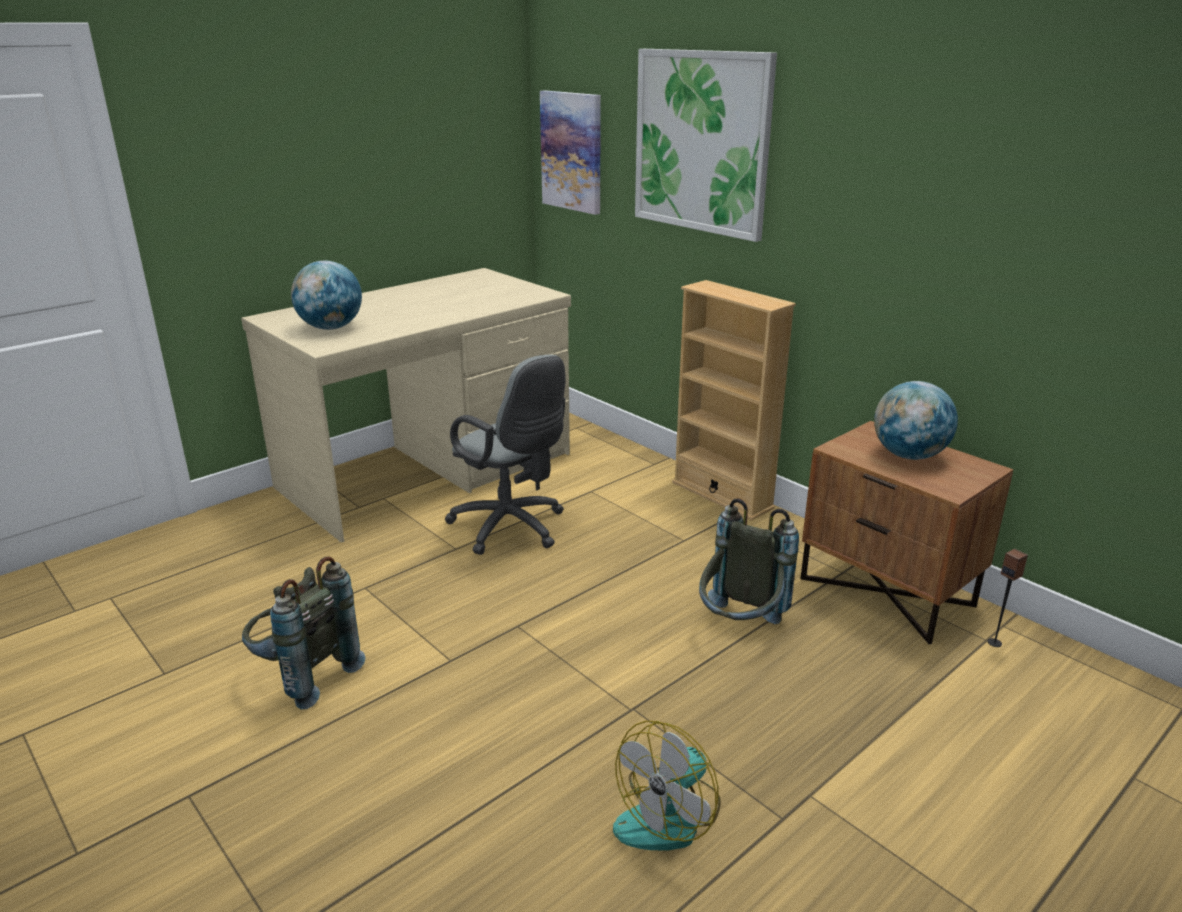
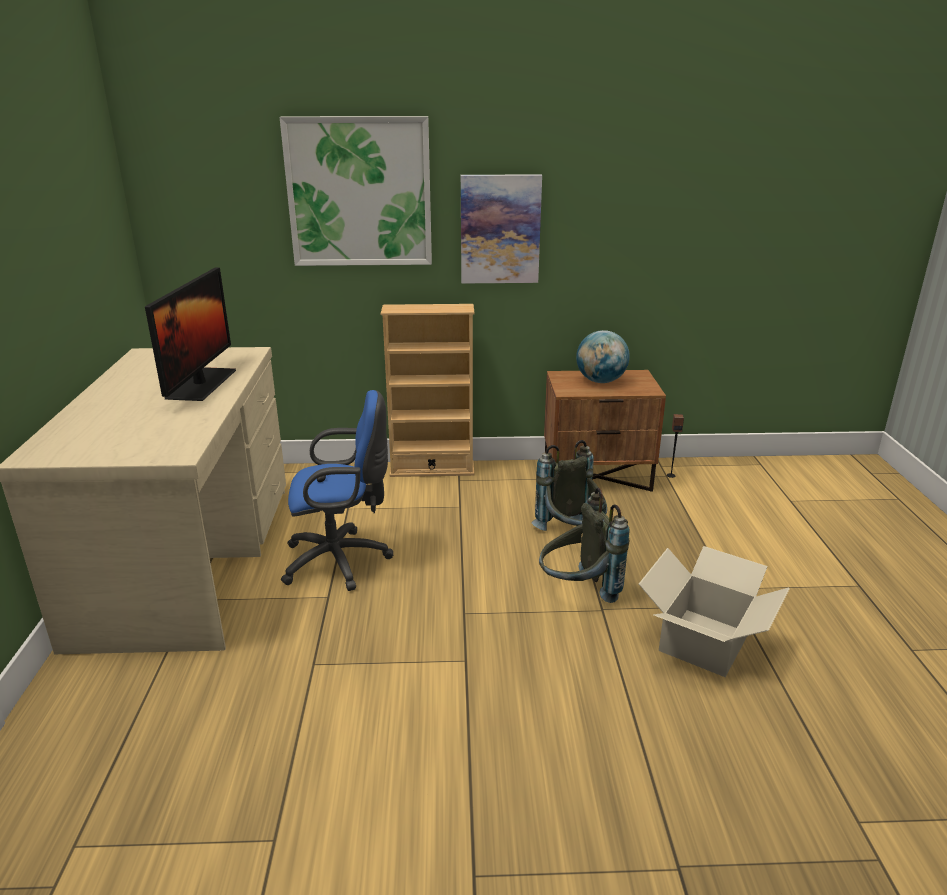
camera: 50 degrees left, 0 degrees up
(303, 676) = (391, 746): grey backpack -> grey backpack (578, 591)
(330, 328) = (134, 439): globe -> none
(455, 306) = (202, 384): none -> monitor
(512, 528) = (342, 561): grey office chair -> blue office chair
(572, 151) = (195, 217): picture -> picture (500, 229)
(669, 816) = (705, 642): fan -> cardboard box

